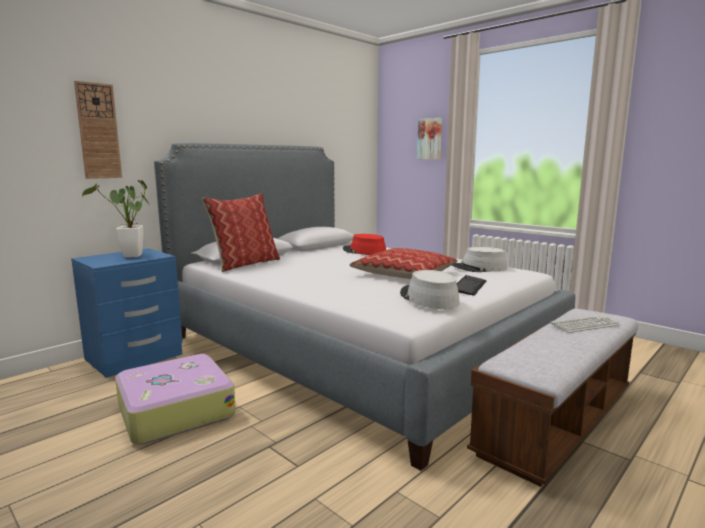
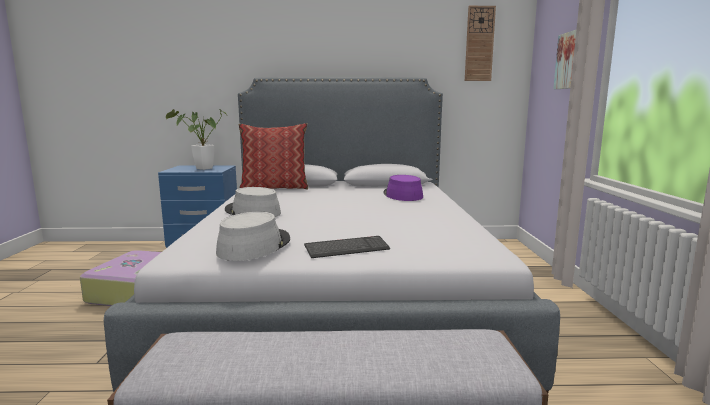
camera: 45 degrees right, 0 degrees up
(98, 131) = (203, 70): wall clock -> wall clock (479, 44)
(364, 251) = (402, 195): red hat -> purple hat
(404, 274) = (343, 222): pillow -> none
(479, 268) = (448, 235): grey hat -> grey hat (252, 212)
(585, 325) = (406, 351): keyboard -> none

